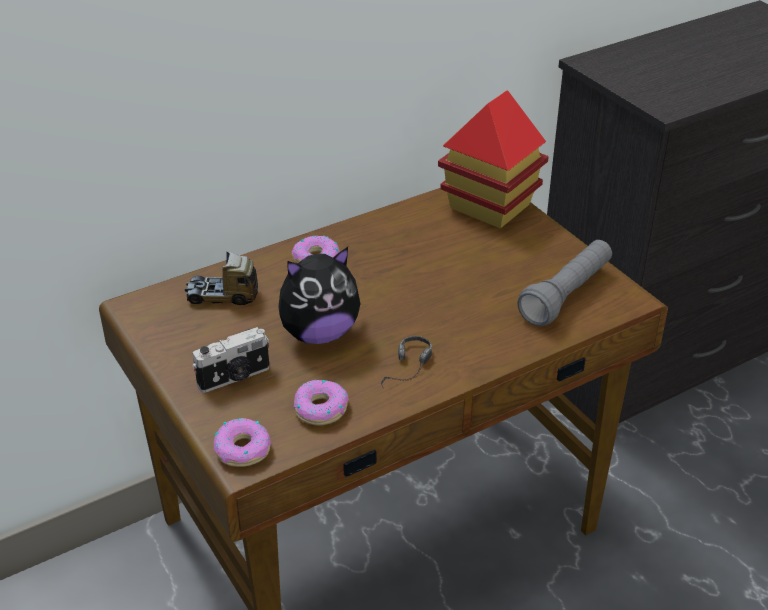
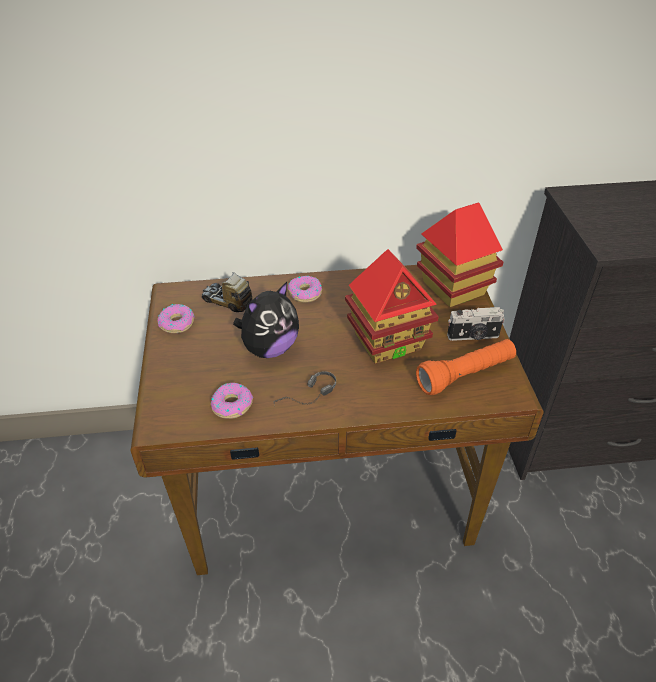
camera: 25 degrees right, 5 degrees up
(235, 378) = (194, 363): camera -> camera (473, 336)
(243, 449) = (163, 416): donut -> donut (177, 323)
(319, 333) = (269, 348): plush toy -> plush toy turned 45 degrees counterclockwise
(456, 285) = (388, 342): none -> toy house
(566, 295) = (465, 375): grey flashlight -> orange flashlight

